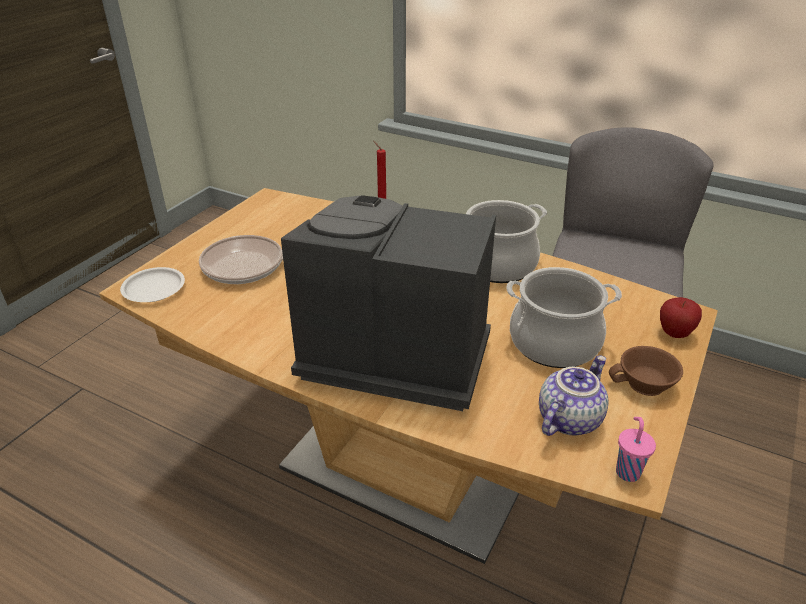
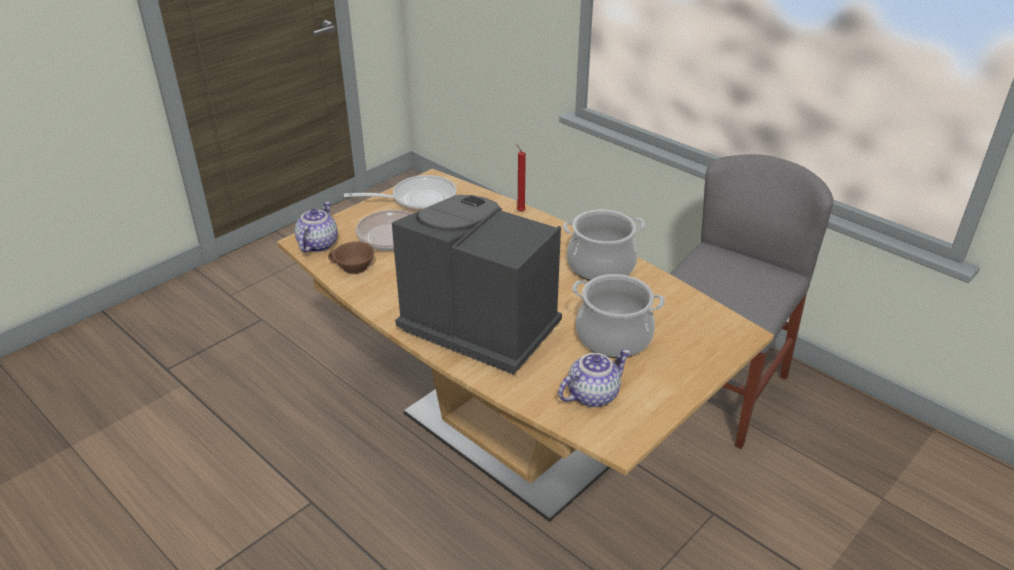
camera: 15 degrees right, 0 degrees up
(153, 289) = (317, 244): white plate -> teapot
(260, 222) = (418, 199): none -> frying pan
(627, 471) = (616, 438): pink cup -> none
(644, 385) = (669, 382): brown cup -> brown cup (353, 268)
(674, 333) = (721, 347): apple -> none

